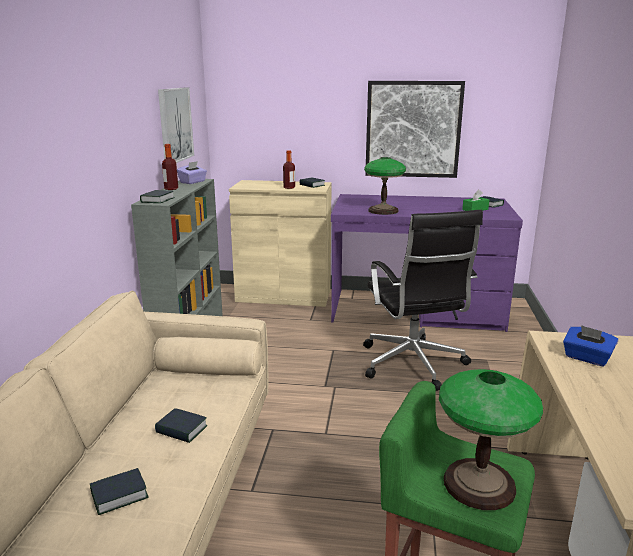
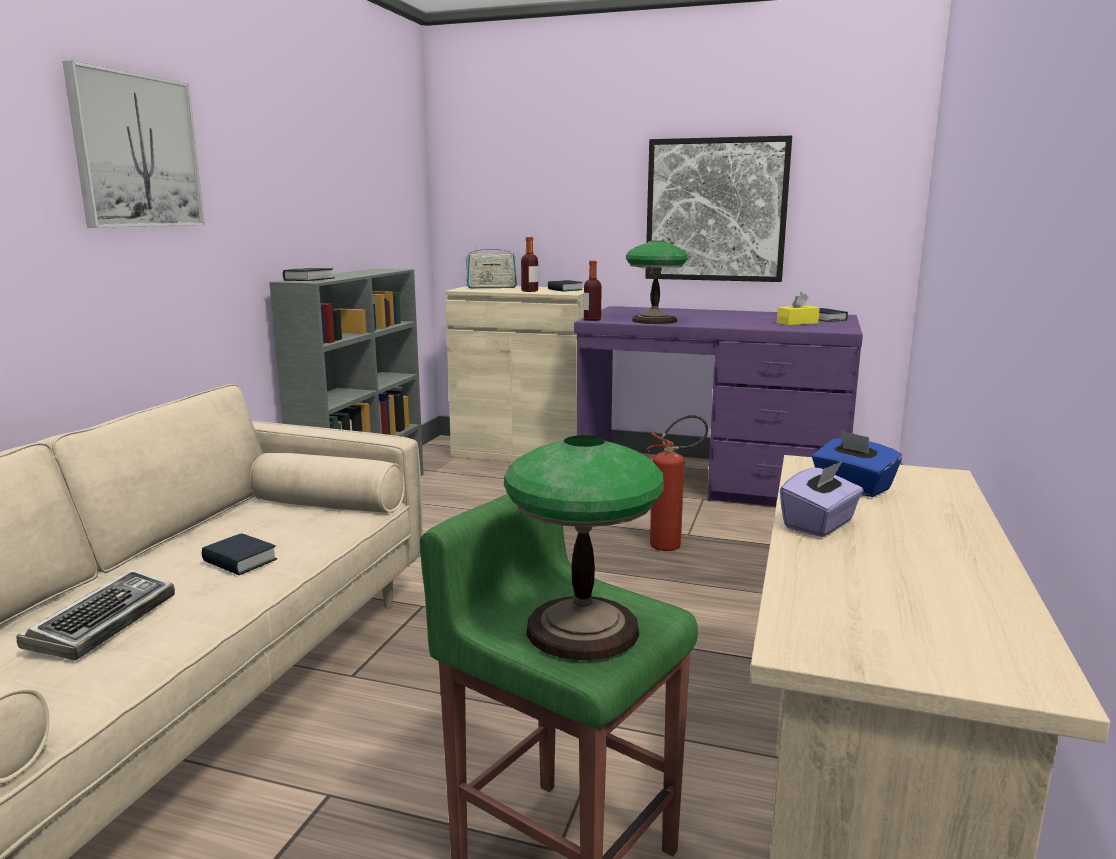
camera: 10 degrees right, 5 degrees down
(119, 495) = (104, 622): book -> keyboard
(171, 189) = (343, 273): bottle -> bottle (592, 319)
(175, 125) = (365, 194): picture -> picture (136, 151)
(193, 182) = (381, 270): purple tissue box -> purple tissue box (819, 524)
(259, 184) = (492, 287): none -> radio
(413, 365) = (673, 545): black office chair -> fire extinguisher
(475, 209) = (797, 323): green tissue box -> yellow tissue box

